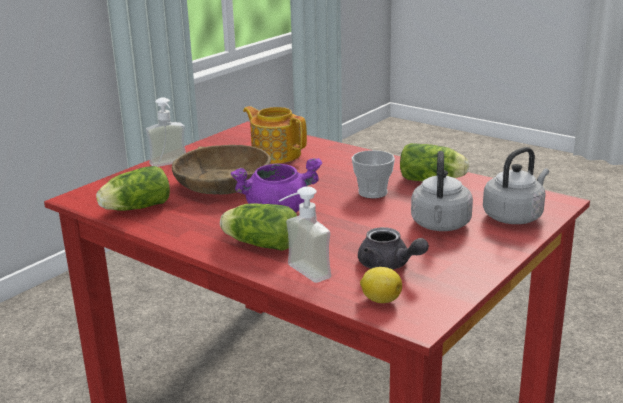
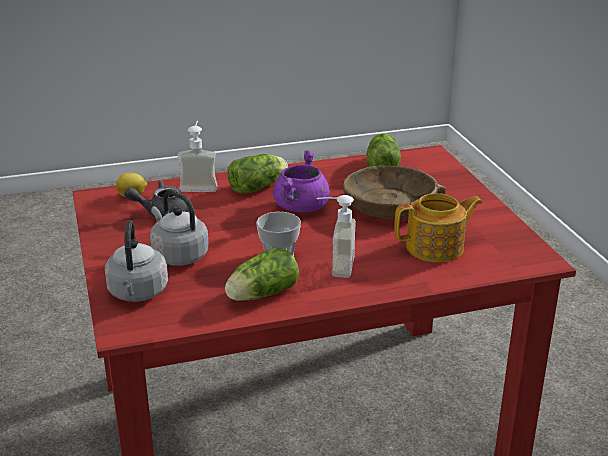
camera: 125 degrees right, 5 degrees up
(171, 165) = (465, 198): soap dispenser -> soap dispenser (334, 266)

